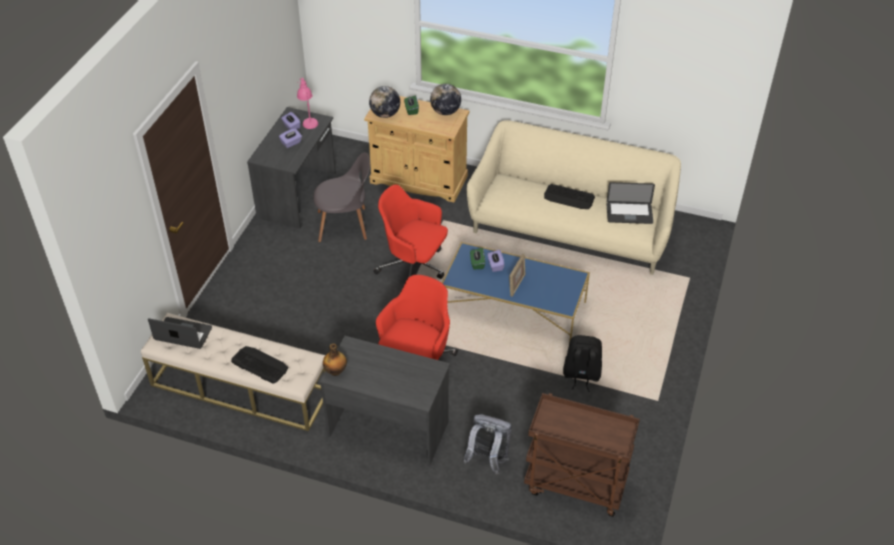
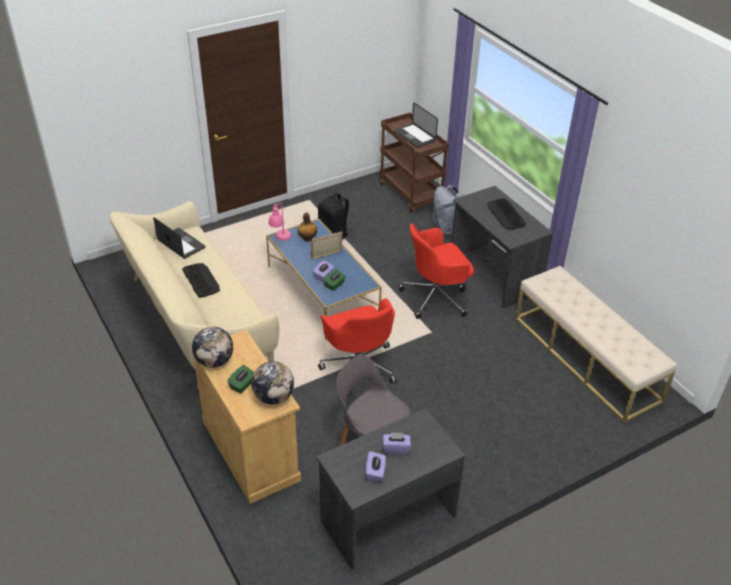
camera: 140 degrees left, 5 degrees down
(183, 334) = (632, 353): laptop -> laptop (414, 136)
(259, 364) = (580, 297): keyboard -> keyboard (505, 214)
(308, 120) = (347, 470): pink table lamp -> pink table lamp (280, 239)
(336, 371) = (536, 232): bottle -> bottle (307, 238)

